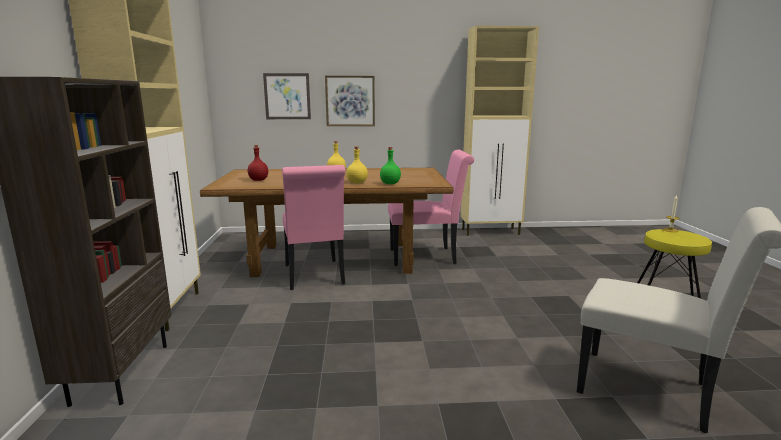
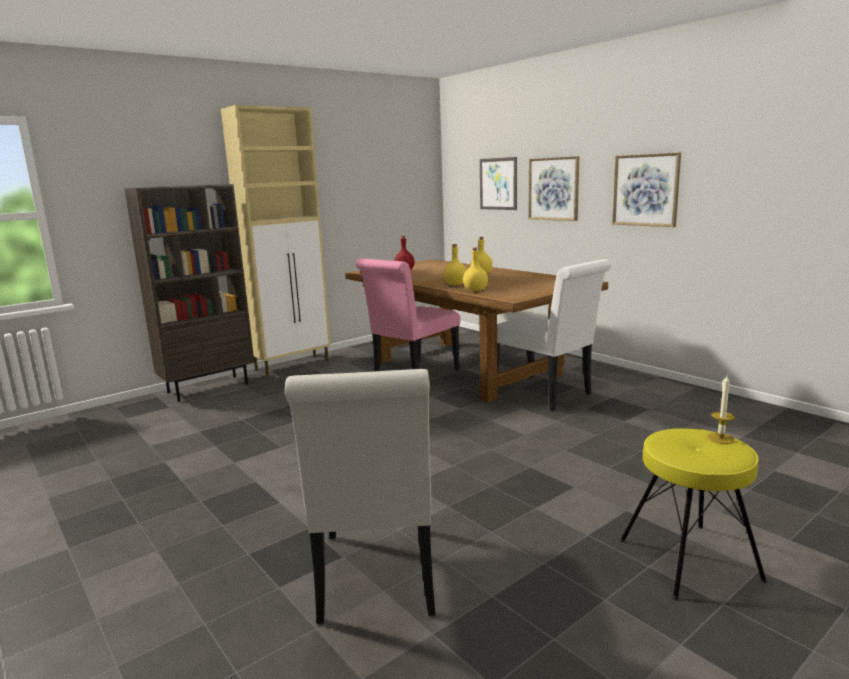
camera: 55 degrees right, 0 degrees up
(390, 183) = (475, 290): green bottle -> yellow bottle
(427, 256) = (546, 394): pink chair -> white chair
(431, 102) = (646, 190): none -> picture
(491, 232) = (709, 397): beige cabinet -> none

